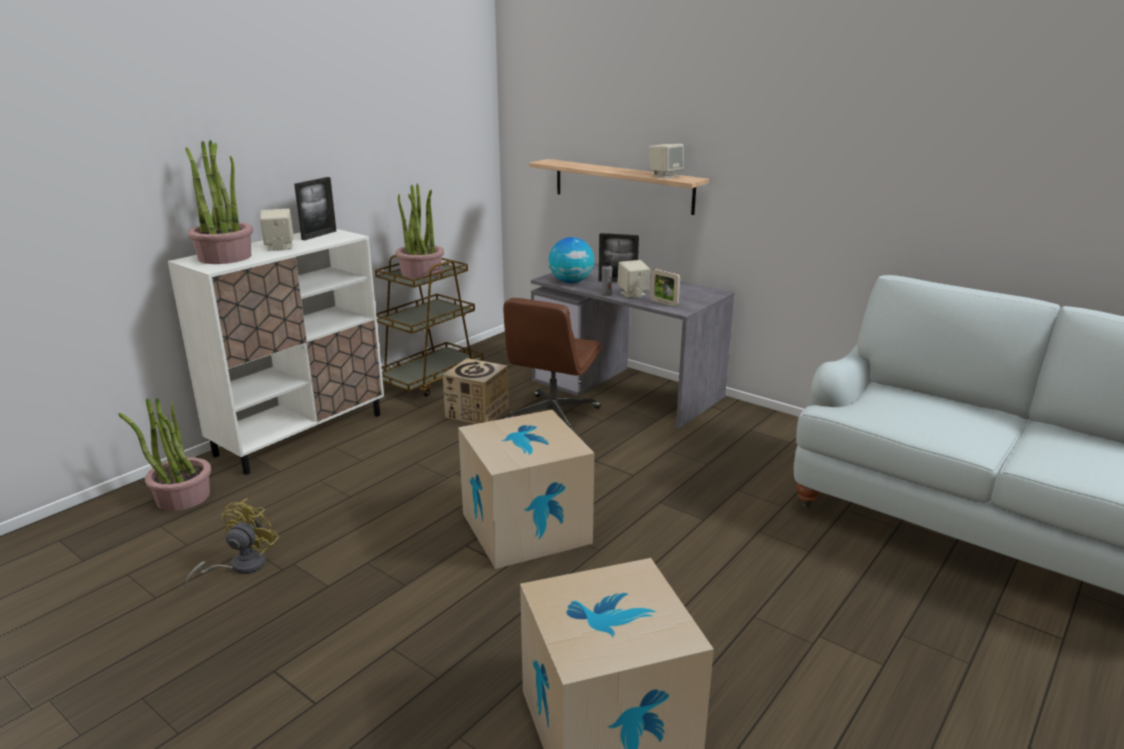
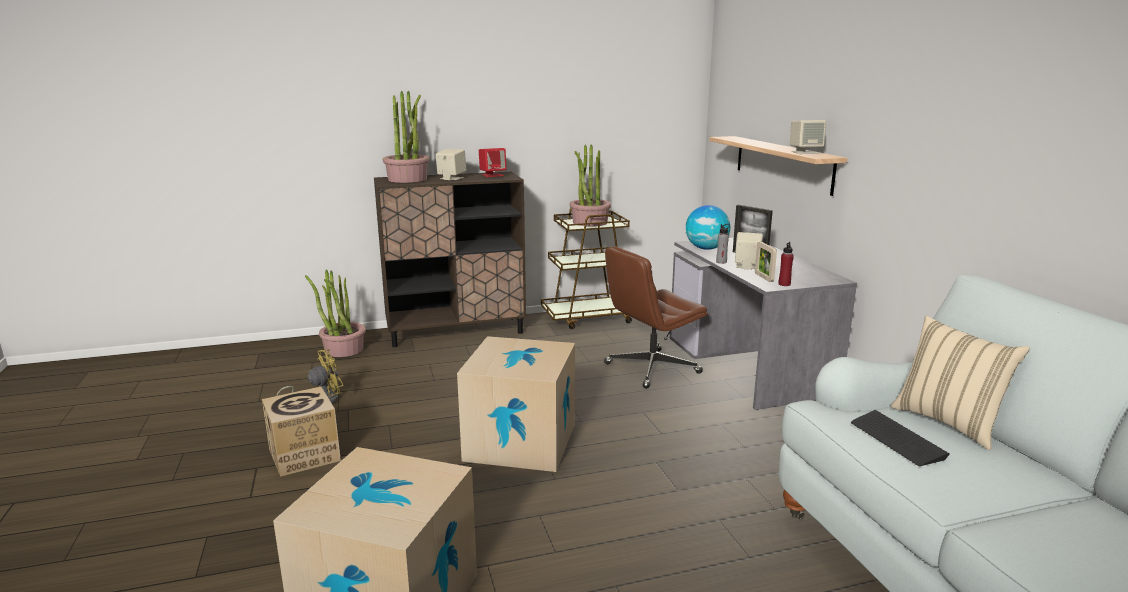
camera: 35 degrees right, 5 degrees down
(301, 434) = (456, 331): white cabinet -> brown cabinet
(319, 235) = (492, 175): picture frame -> red speaker
(477, 412) = (594, 349): cardboard box -> cardboard box (304, 455)
(688, 306) = (784, 284): none -> red bottle
(909, 418) = (897, 439): none -> keyboard
(914, 395) = (948, 422): none -> beige pillow

